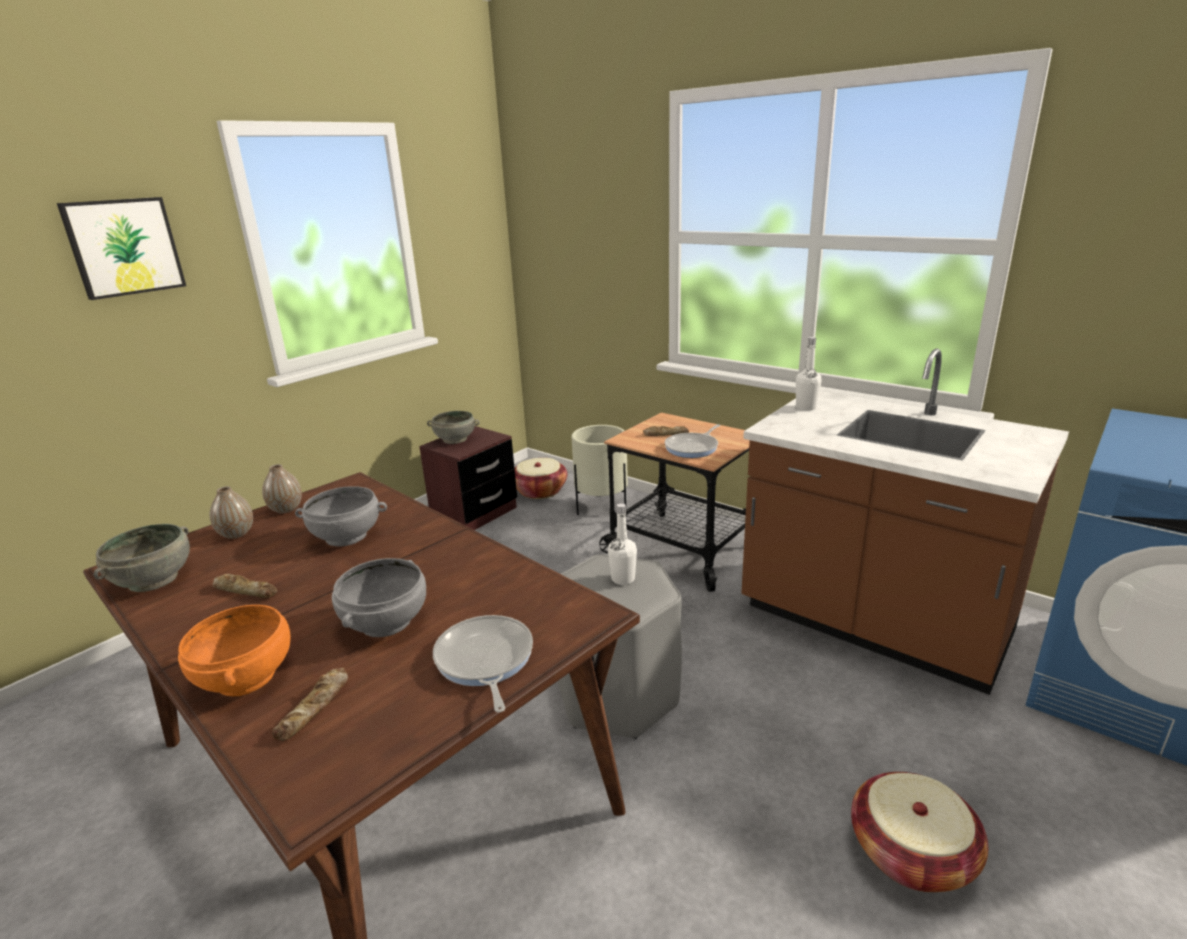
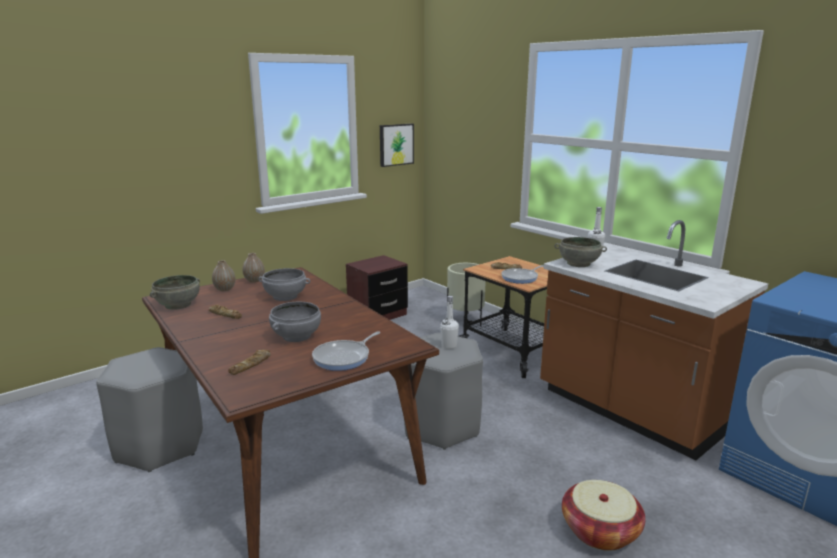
camera: 10 degrees right, 5 degrees down
(124, 247) = (187, 122): picture -> picture (395, 144)
(158, 818) = (159, 446): none -> grey stool
(247, 677) = (220, 349): orange bowl -> none
(455, 439) = (369, 262): grey bowl -> grey bowl (578, 264)
(484, 661) = (344, 357): frying pan -> frying pan turned 135 degrees counterclockwise
(540, 491) = (425, 306): basket -> none

